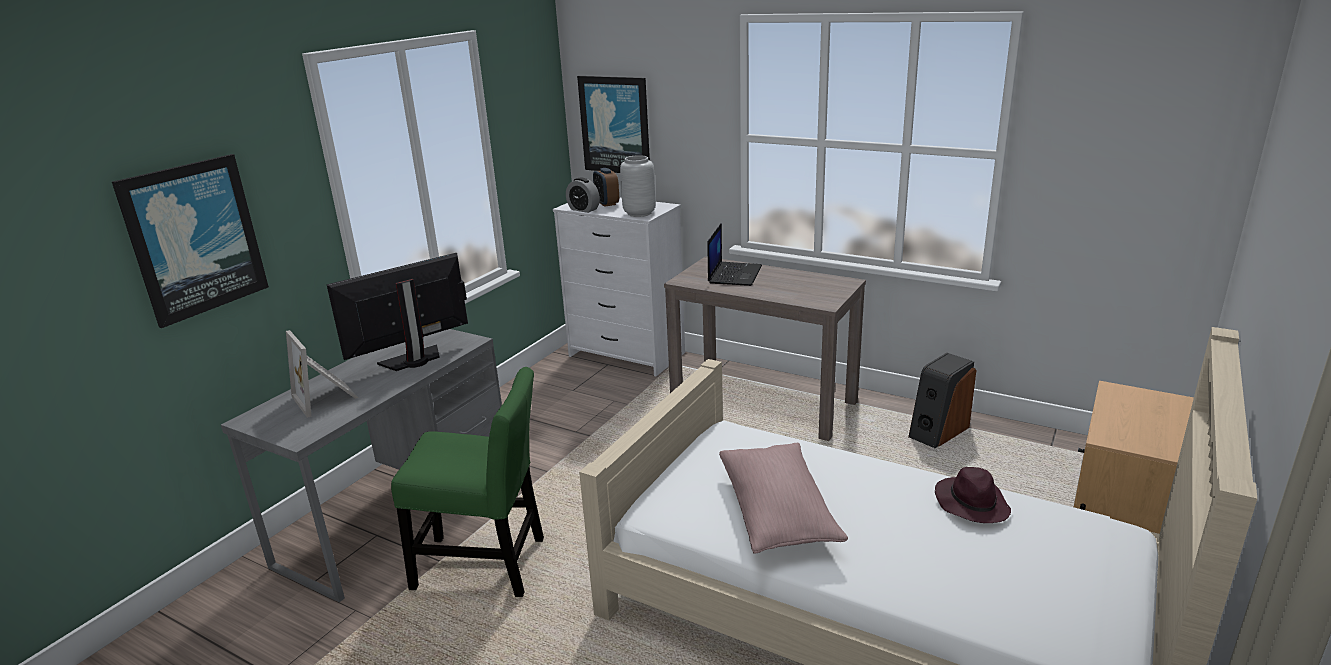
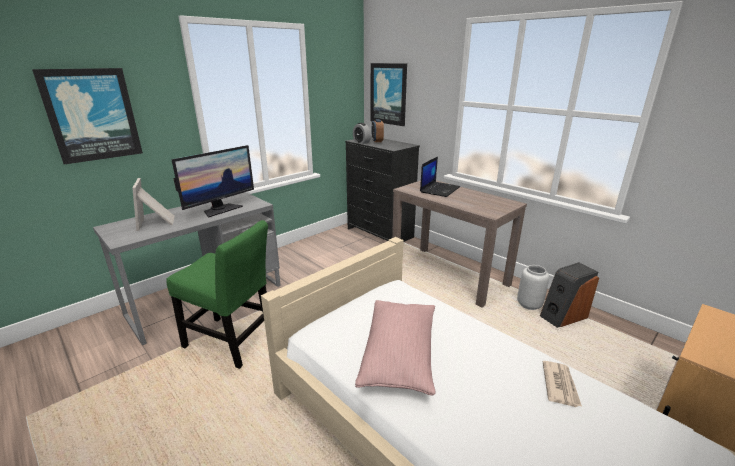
camera: 15 degrees right, 0 degrees up
(413, 360) = (220, 209): monitor -> monitor turned 150 degrees clockwise
(626, 355) = (379, 233): white dresser -> black dresser
(640, 213) = (392, 147): grey vase -> grey vase (529, 305)
(971, 503) = (560, 385): purple hat -> newspaper

